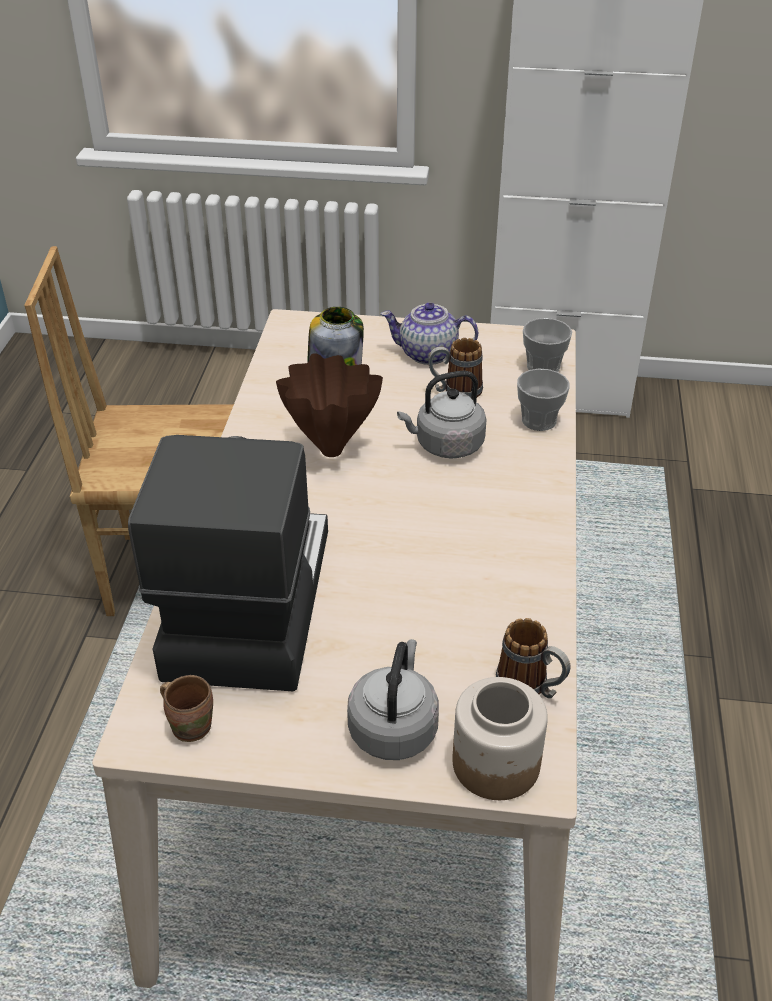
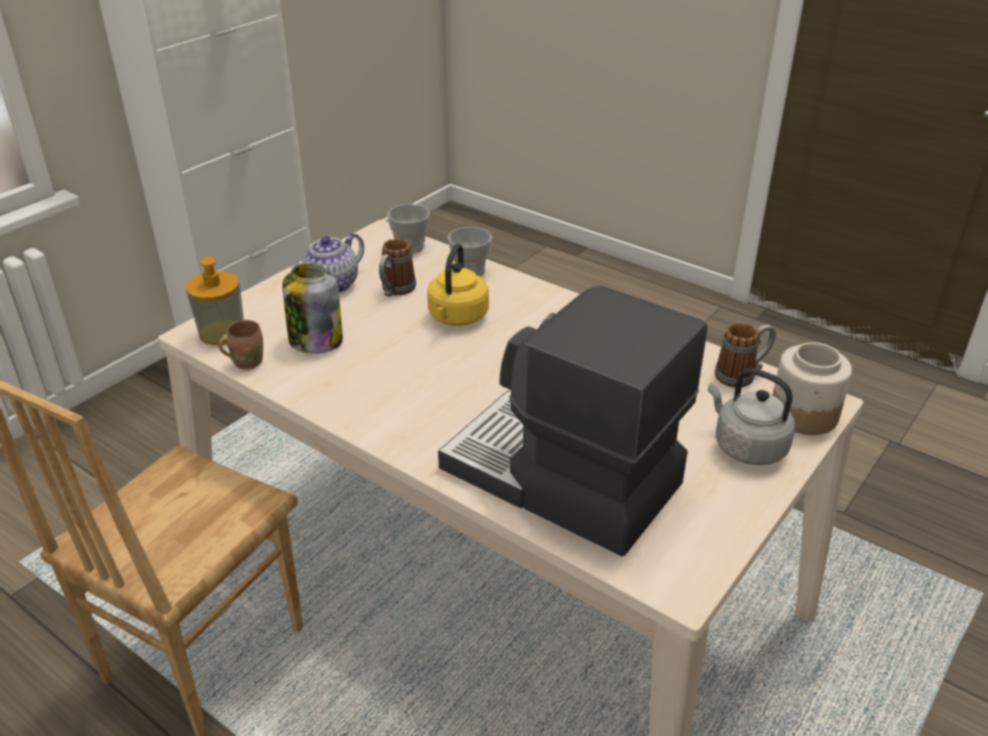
camera: 60 degrees left, 5 degrees down
(191, 725) = (684, 552): brown mug -> brown mug (246, 362)
(303, 334) = (222, 333): none -> soap dispenser
(329, 450) = (404, 373): brown vase -> none
(446, 445) = (457, 318): grey kettle -> yellow kettle

